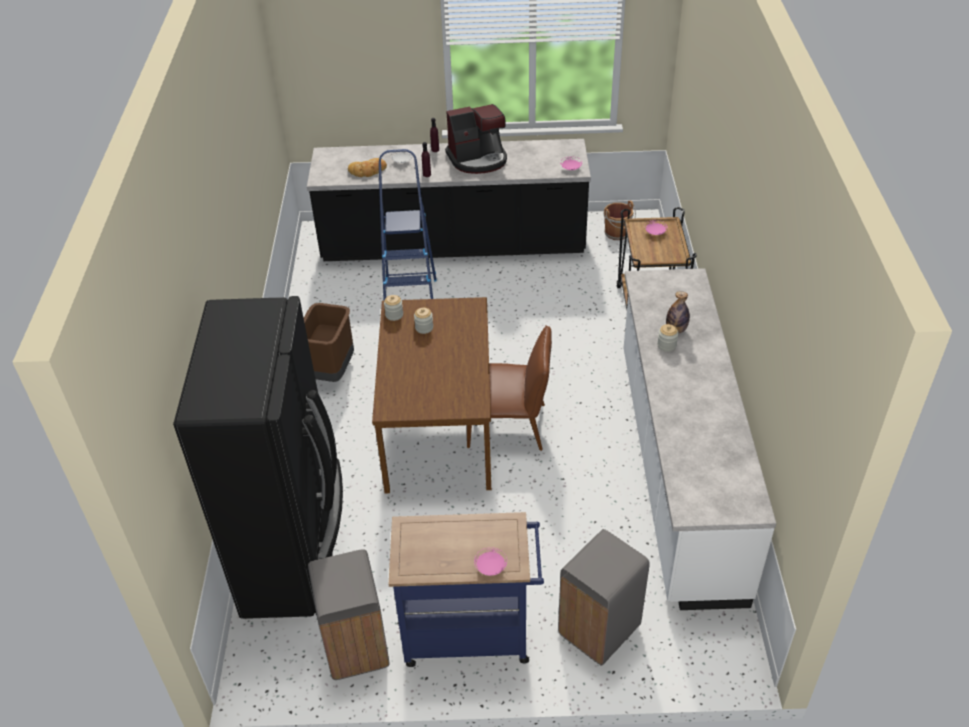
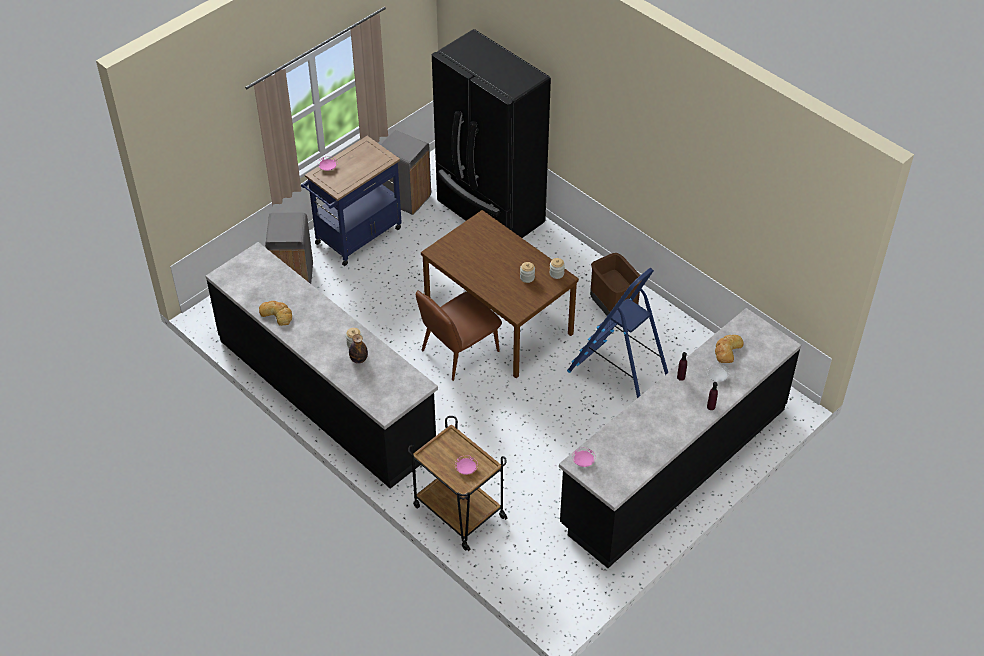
camera: 135 degrees right, 5 degrees up
(478, 159) = (666, 420): coffee machine -> none
(617, 233) = (562, 579): brown bucket -> none
(677, 469) = (326, 394): white counter -> black counter
(723, 421) = (277, 314): none -> bread

